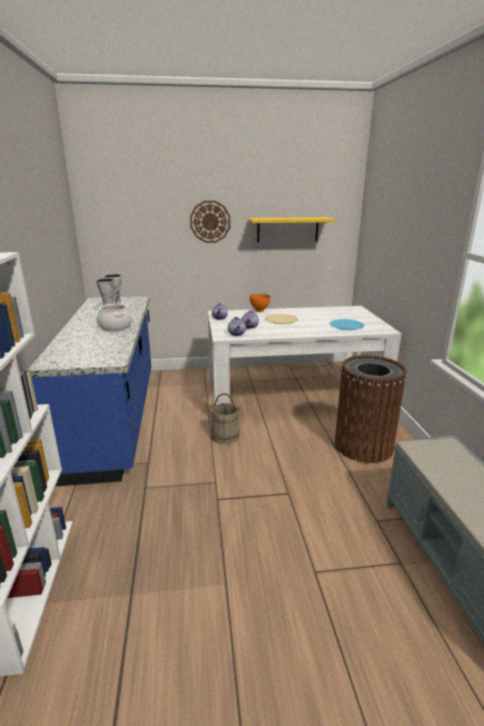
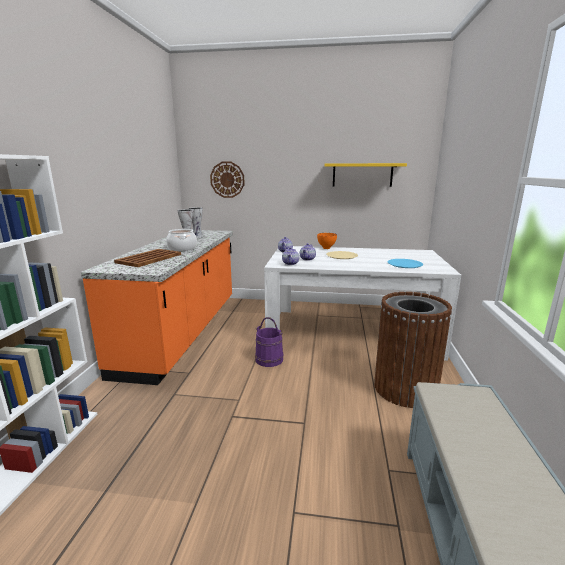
camera: 15 degrees right, 5 degrees down
(91, 344) = (150, 258): none -> brown tray
(115, 418) = (183, 332): blue counter -> orange counter
(210, 221) = (290, 167): wall clock -> wall clock (227, 179)
(225, 436) = (269, 359): beige bucket -> purple bucket

